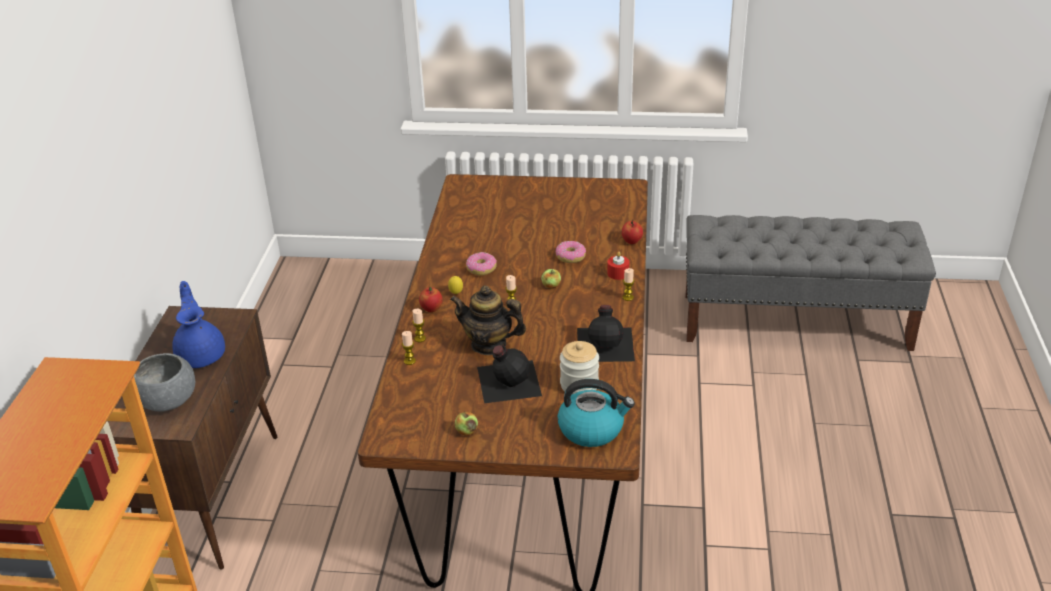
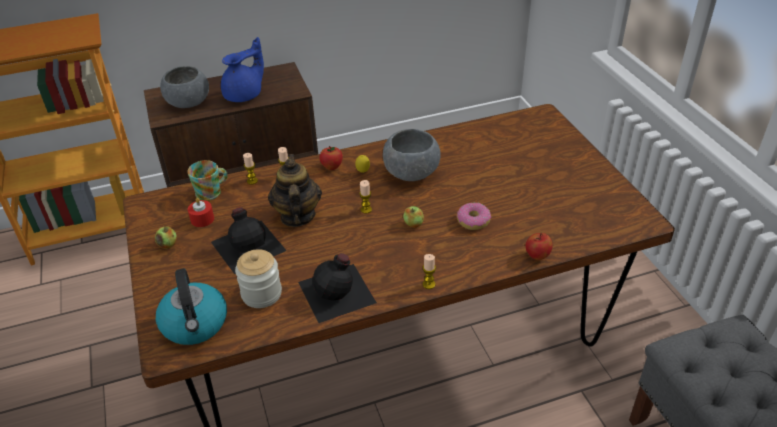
camera: 65 degrees right, 5 degrees up
(404, 390) = (212, 192): none -> mug
(481, 268) = (411, 173): donut -> grey bowl
(618, 273) = (468, 263): red candle -> red candle (202, 219)

